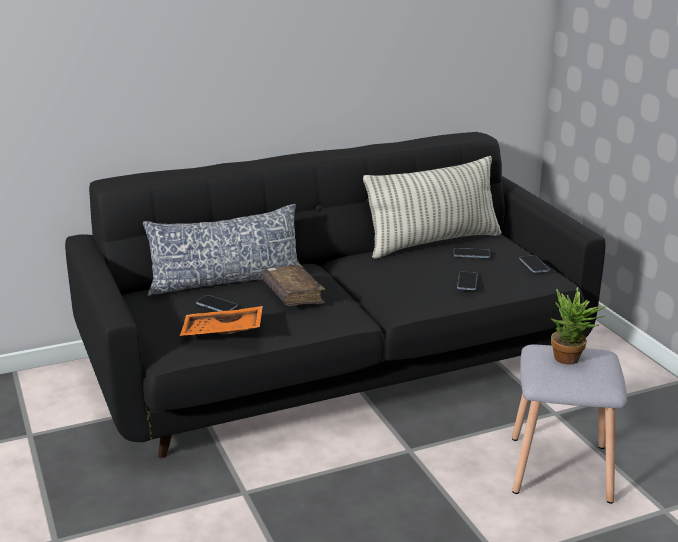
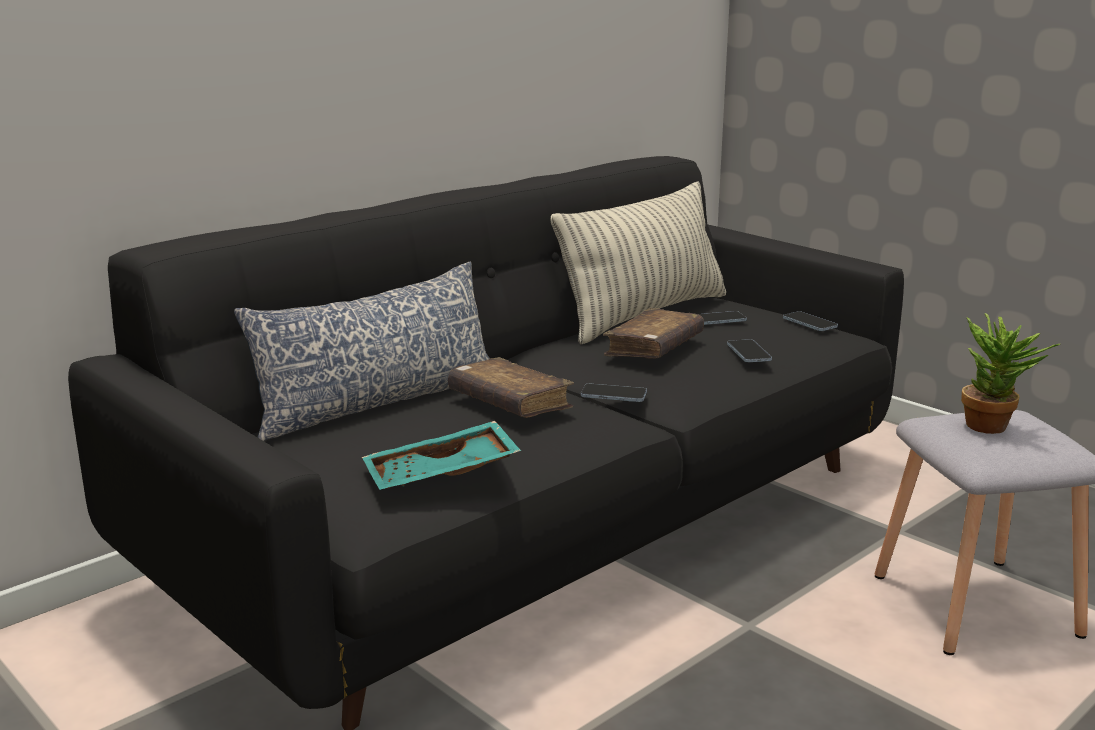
camera: 20 degrees left, 5 degrees down
(216, 305) = (398, 437): phone -> phone (613, 395)
(222, 332) = (441, 475): orange tray -> turquoise tray
(410, 269) = (653, 348): none -> brown book

